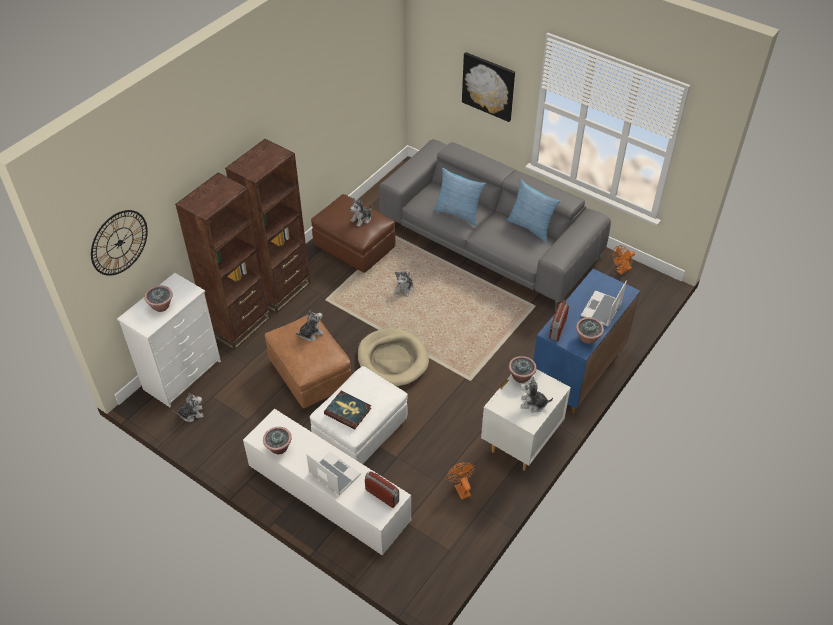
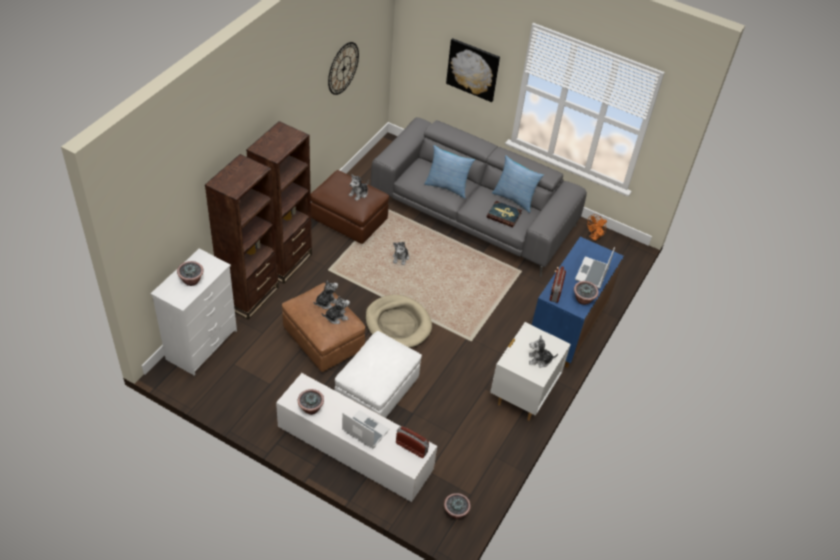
camera: 10 degrees left, 0 degrees up
(119, 242) = (157, 222): wall clock -> wall clock (343, 68)
(191, 414) = (216, 380): plush toy -> plush toy (336, 317)
(348, 411) = (370, 372): book -> book (504, 215)
(460, 488) = (474, 439): orange fan -> none
(521, 377) = (526, 336): potted plant -> potted plant (455, 512)

